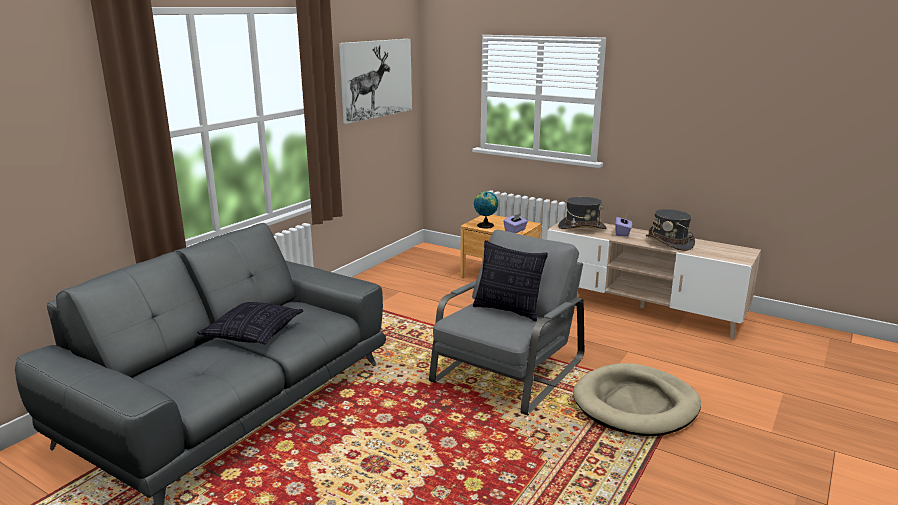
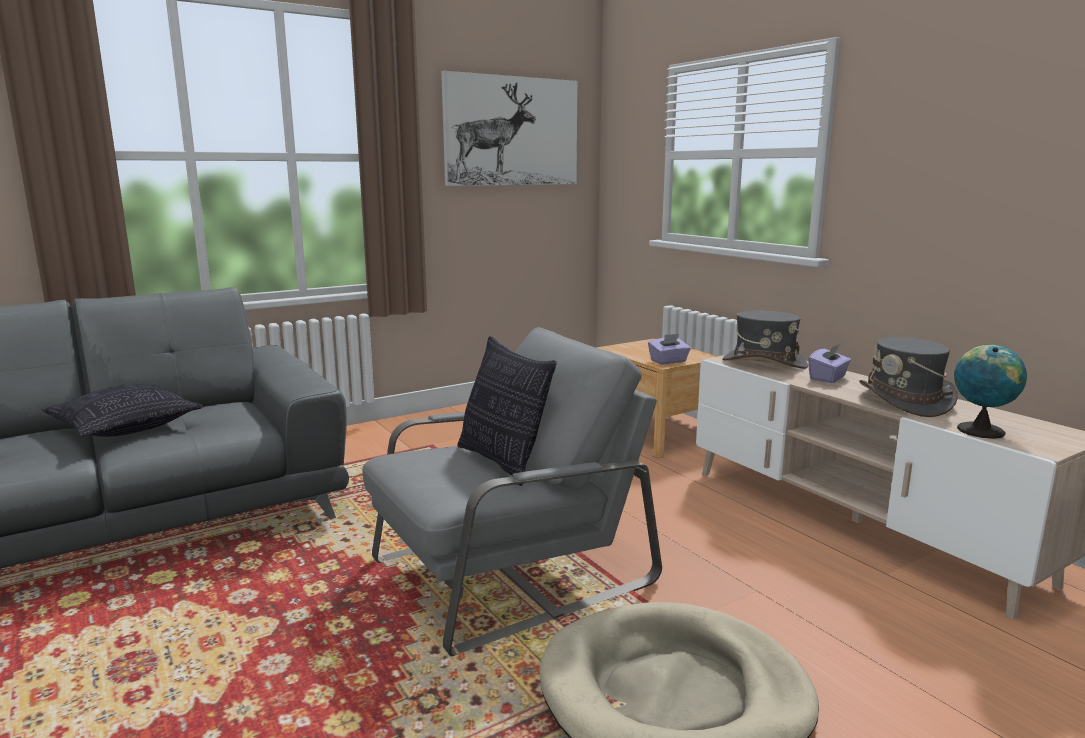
camera: 25 degrees right, 5 degrees down
(485, 225) = (632, 350): globe -> globe (980, 430)

